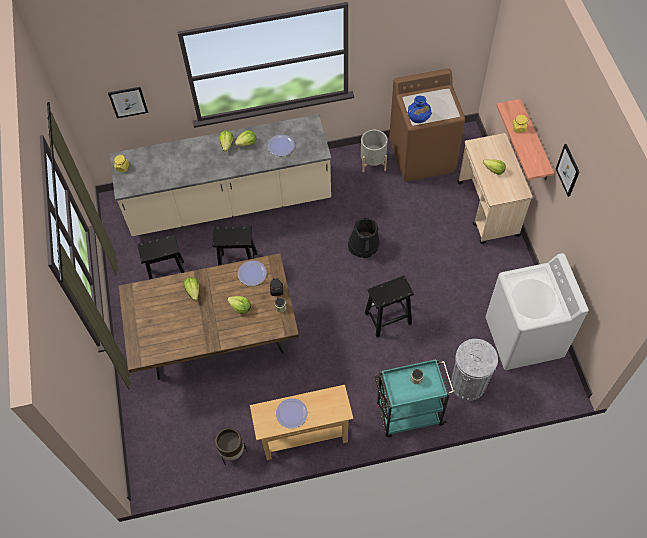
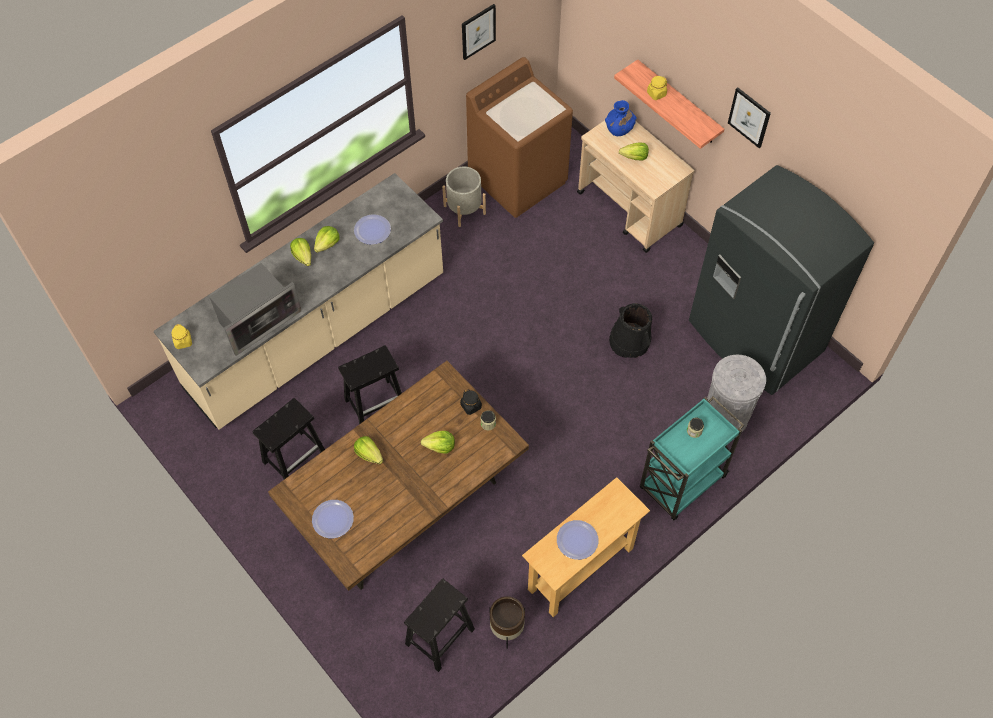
camera: 30 degrees left, 0 degrees up
(128, 102) = (160, 251): picture -> picture (478, 31)
(174, 173) = (257, 320): none -> microwave
(252, 273) = (428, 399): plate -> plate (333, 519)
(363, 245) = (513, 313): black bucket -> black bucket (630, 341)
(387, 318) = (592, 386): black stool -> black stool (439, 637)
(418, 118) = (520, 130): blue vase -> blue vase (619, 129)
(523, 338) = (754, 338): white washing machine -> grey fridge

